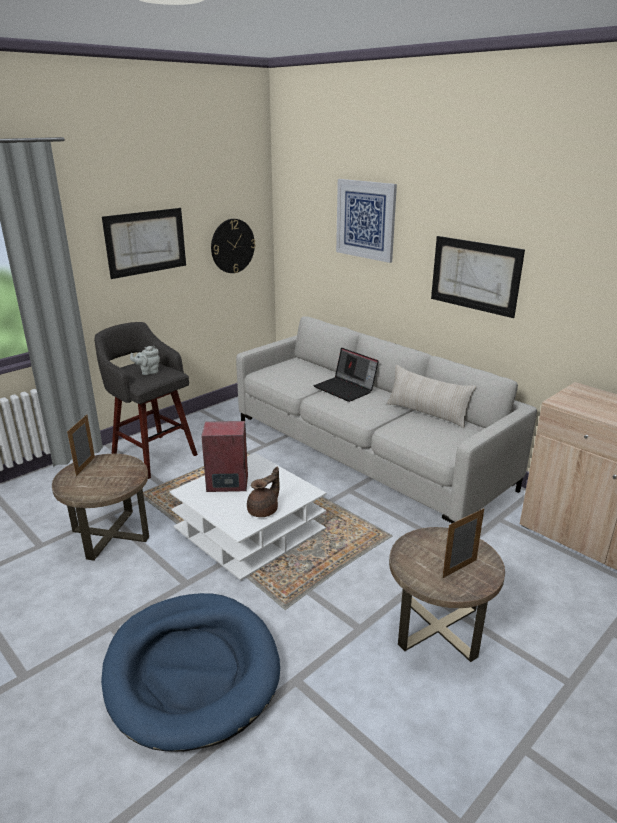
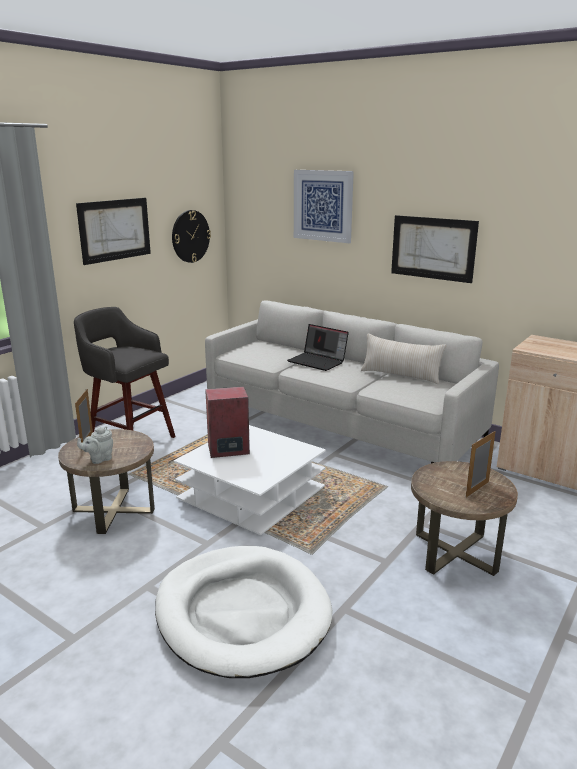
camera: 10 degrees left, 5 degrees down
(148, 372) = (129, 353): grey teapot -> grey teapot (99, 459)
(191, 671) = (242, 613): blue dog bed -> white dog bed
(264, 510) = (273, 468): brown teapot -> none

